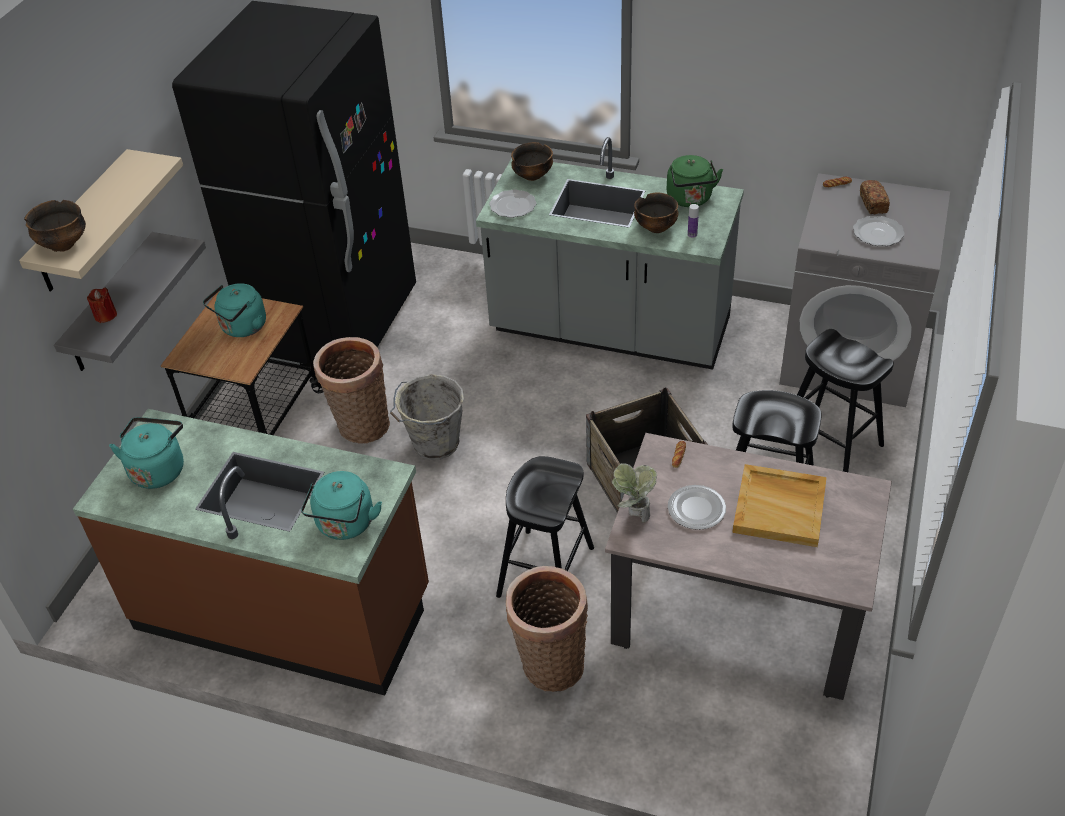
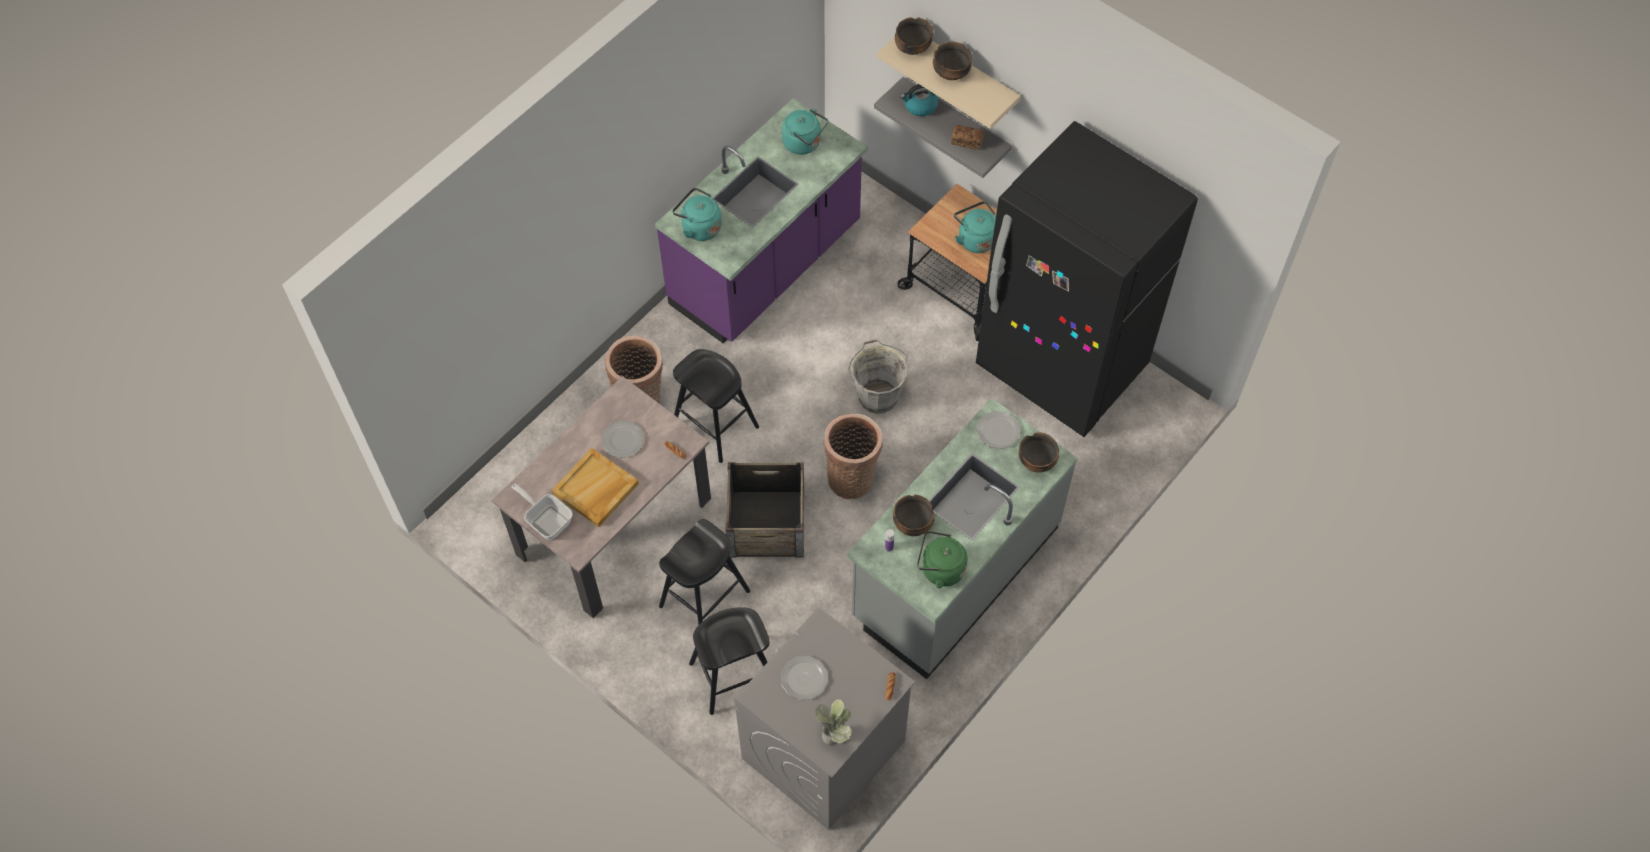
camera: 110 degrees right, 15 degrees up
(102, 204) = (950, 73): none -> bowl
(105, 315) = (920, 106): red candle -> kettle
(284, 609) = (767, 266): brown counter -> purple counter
(360, 425) = (923, 353): basket -> basket (852, 477)
(633, 514) = (640, 402): potted plant -> potted plant (833, 733)
(853, 538) = (546, 519): none -> frying pan
(873, 204) = (846, 699): bread -> bread (966, 141)

